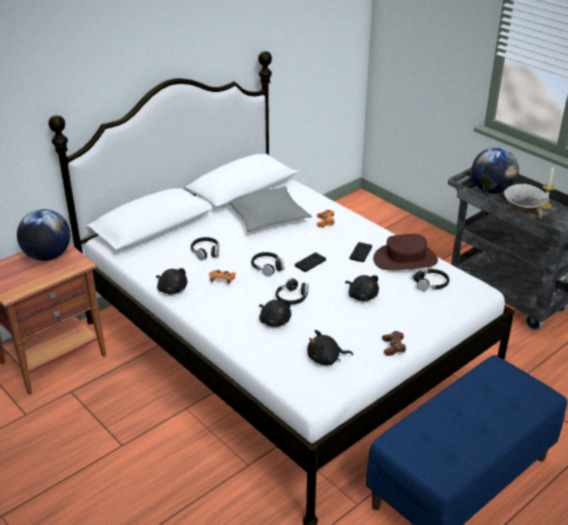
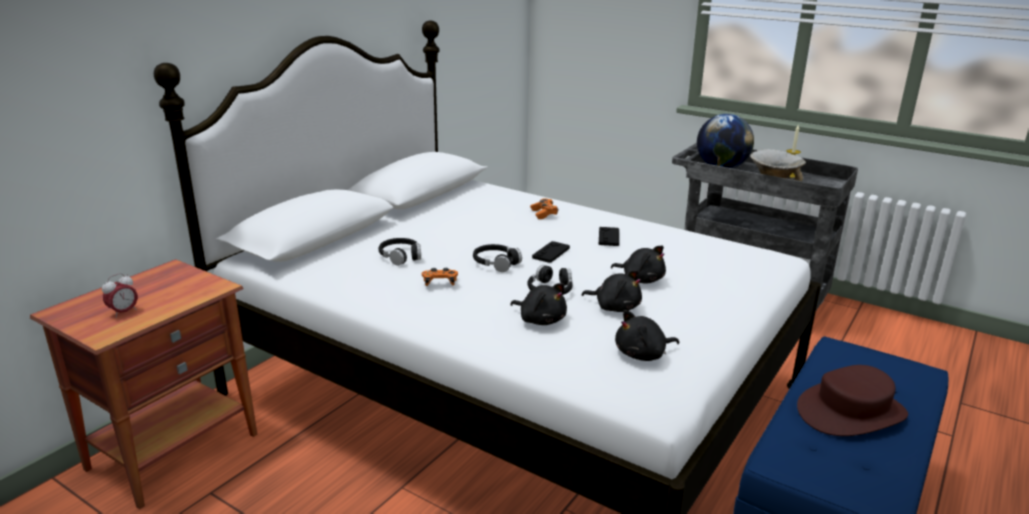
camera: 15 degrees left, 10 degrees down
(23, 278) = (124, 312): none -> alarm clock
(48, 256) = (160, 283): globe -> none
(172, 289) = (370, 301): black plush toy -> black plush toy (615, 307)
(267, 217) = (466, 215): grey pillow -> none
(393, 347) = (724, 329): brown game controller -> none
(405, 260) = (668, 238): brown hat -> brown hat (851, 412)
(430, 284) = (718, 258): black headphones -> none

